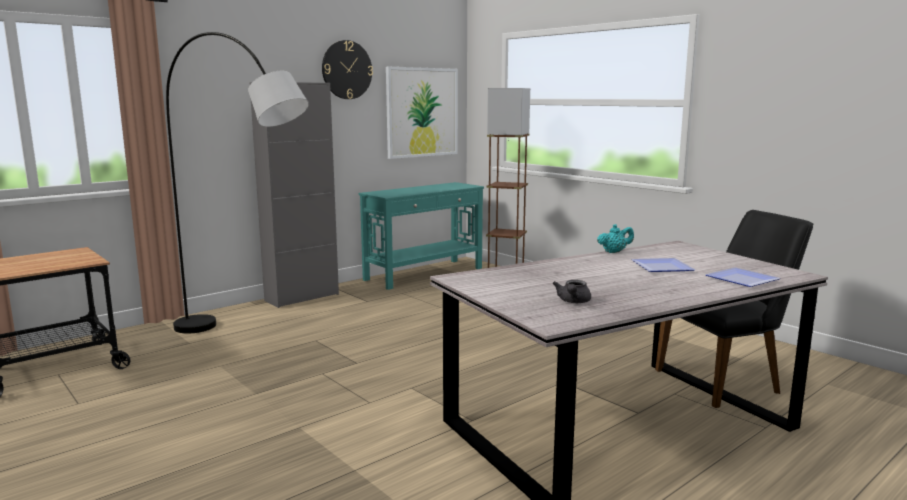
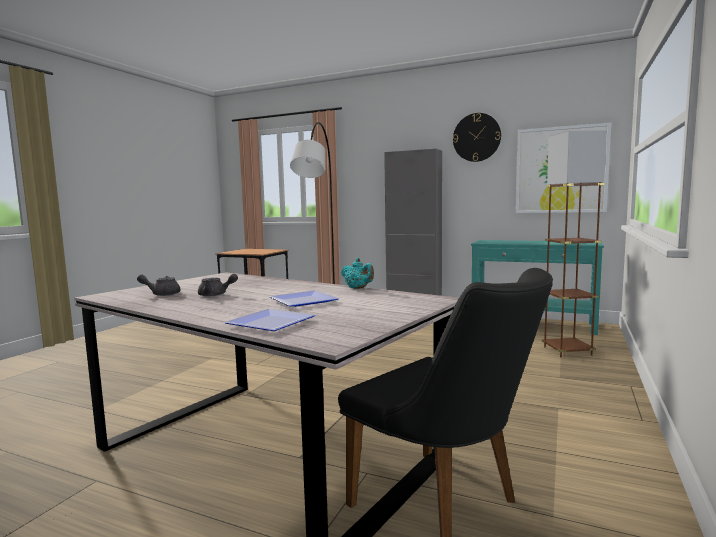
camera: 65 degrees right, 5 degrees down
(601, 286) = (216, 295): none -> grey teapot

